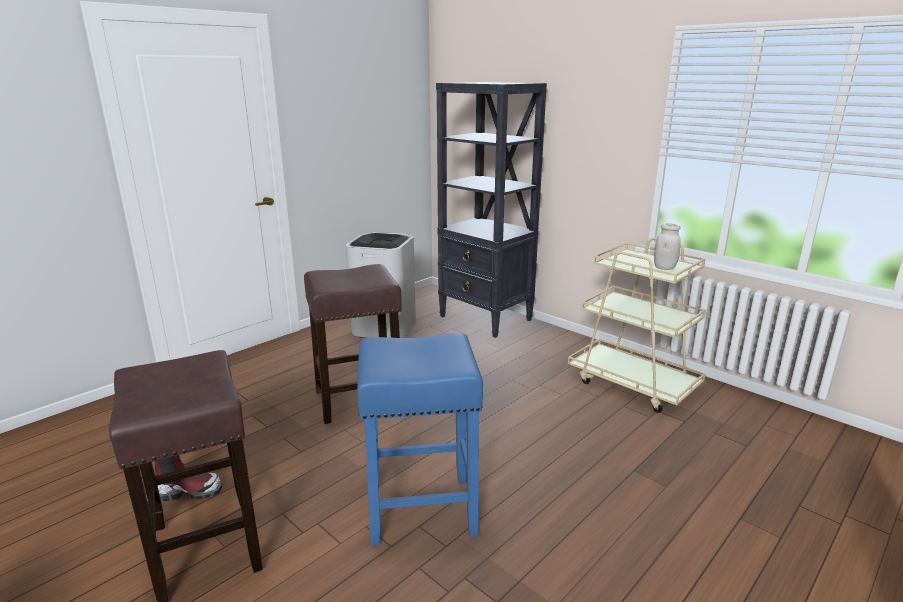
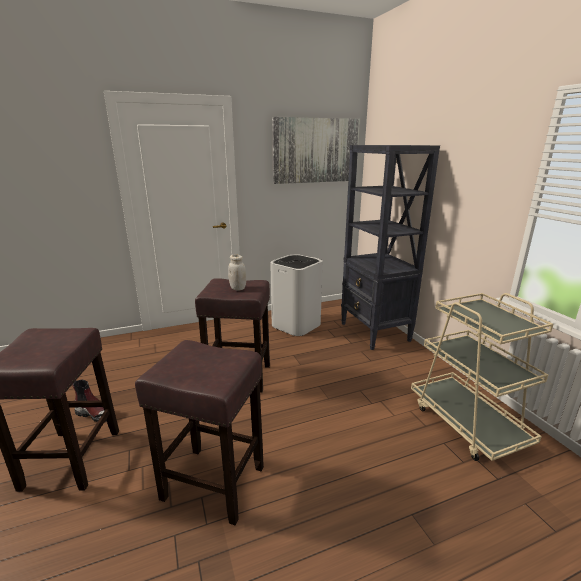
camera: 25 degrees right, 0 degrees up
(376, 90) = (316, 150): none -> picture
(419, 510) = (212, 483): blue stool -> brown stool
(664, 267) = (503, 325): white jar -> white jar (238, 288)

